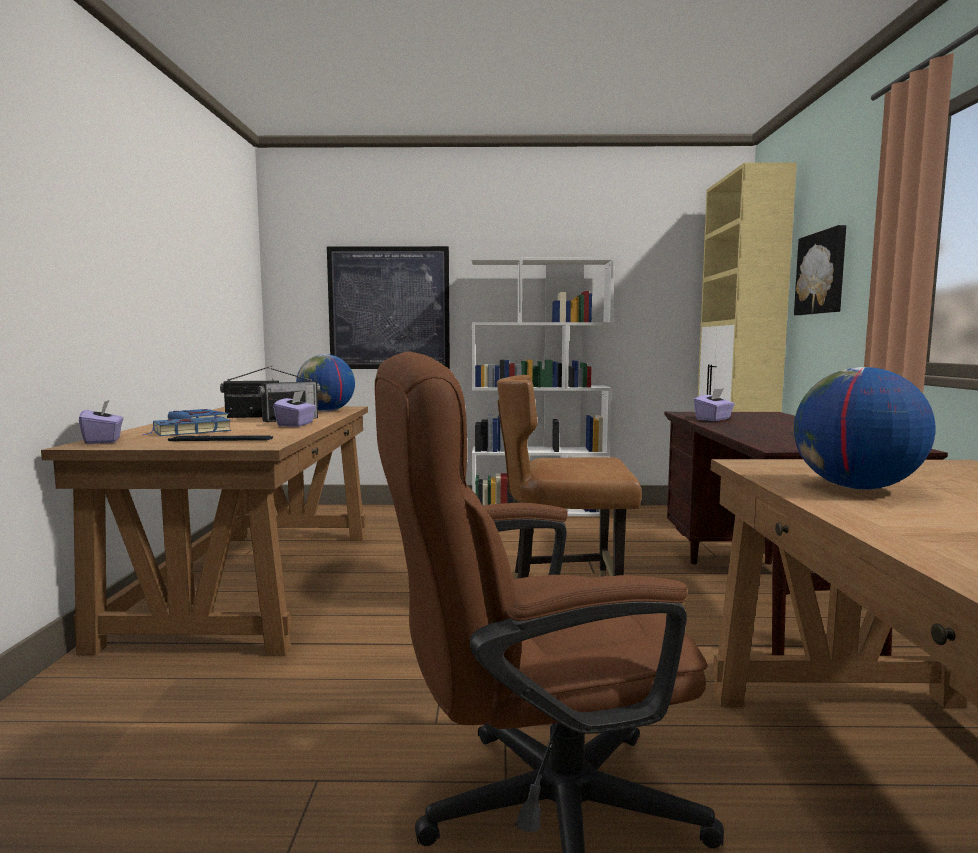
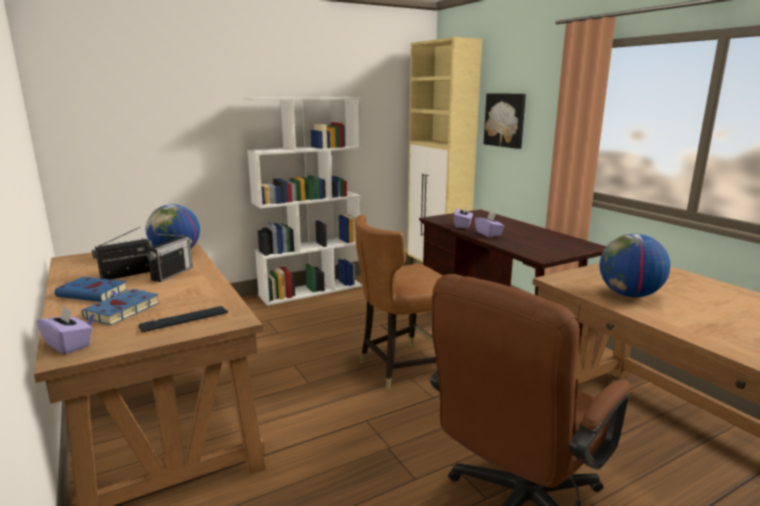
camera: 30 degrees left, 10 degrees up
(296, 424) = (196, 282): purple tissue box -> purple tissue box (488, 234)
(389, 308) = (169, 139): picture -> none

